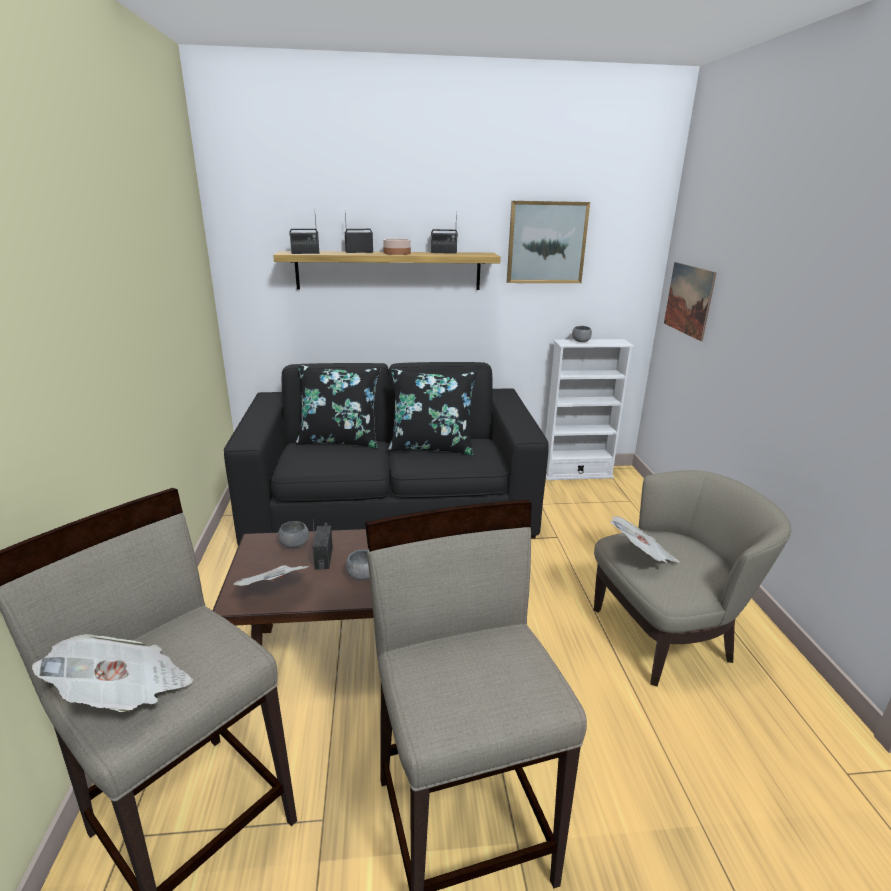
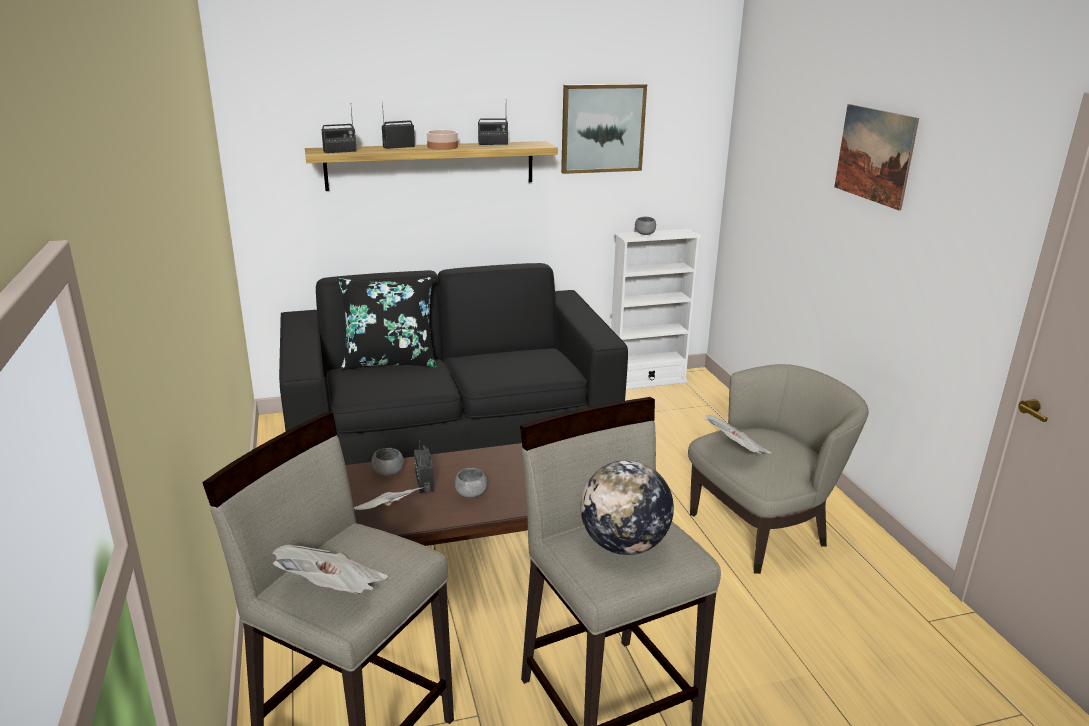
camera: 10 degrees left, 0 degrees up
(431, 447) = (497, 362): black pillow -> none
(474, 674) = (624, 545): none -> globe
(688, 300) = (755, 186): picture -> picture (874, 155)

